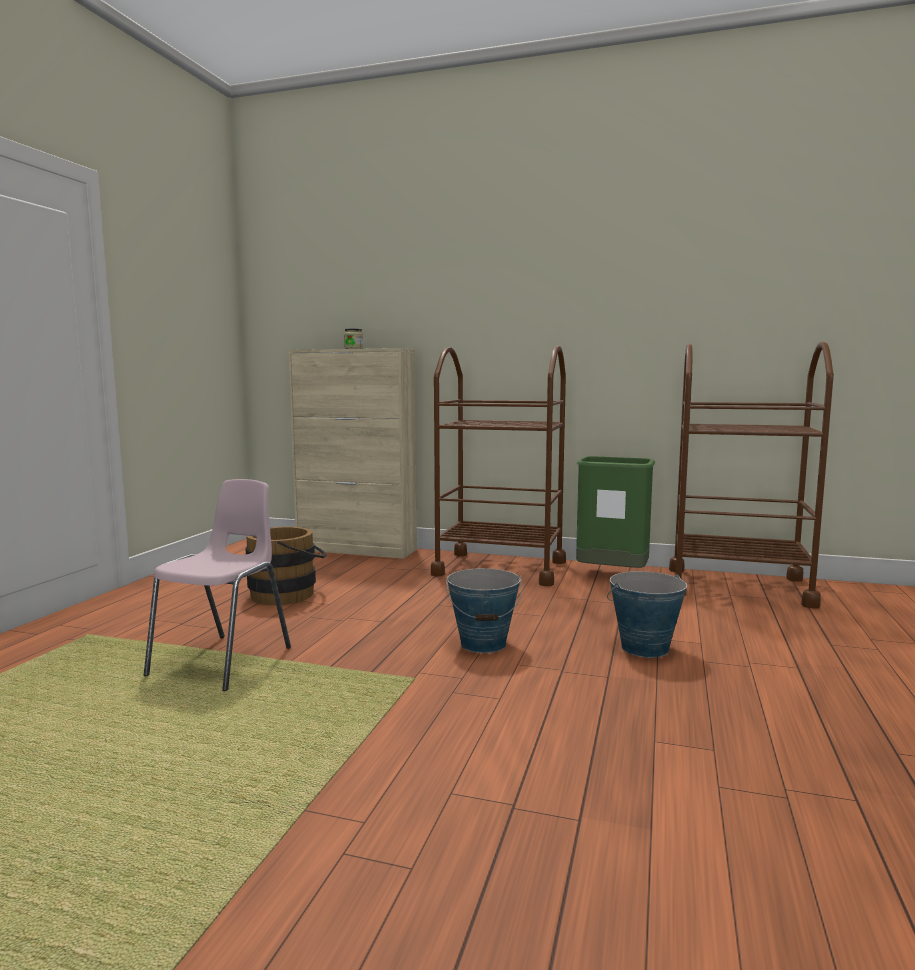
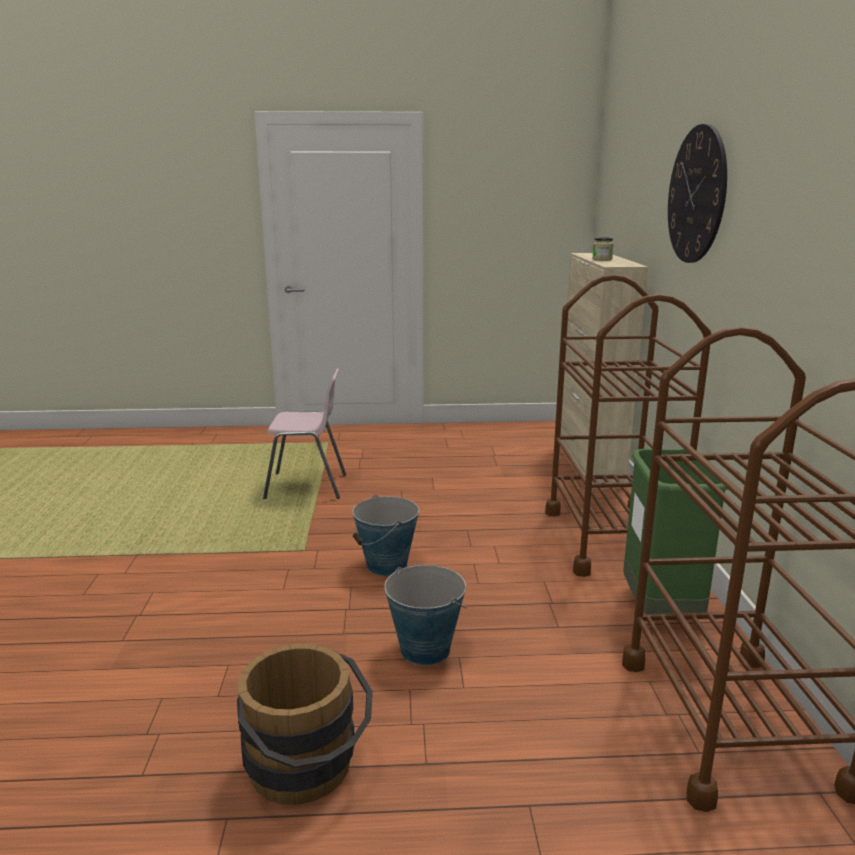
camera: 70 degrees right, 10 degrees up
(289, 594) = (443, 471): brown bucket -> brown bucket (307, 770)
(488, 285) = (696, 195): none -> wall clock

